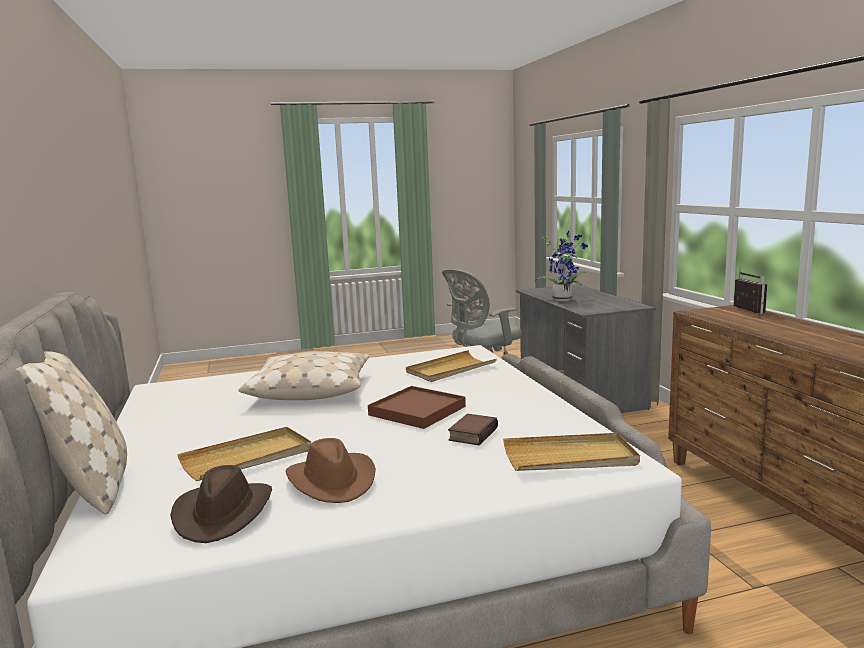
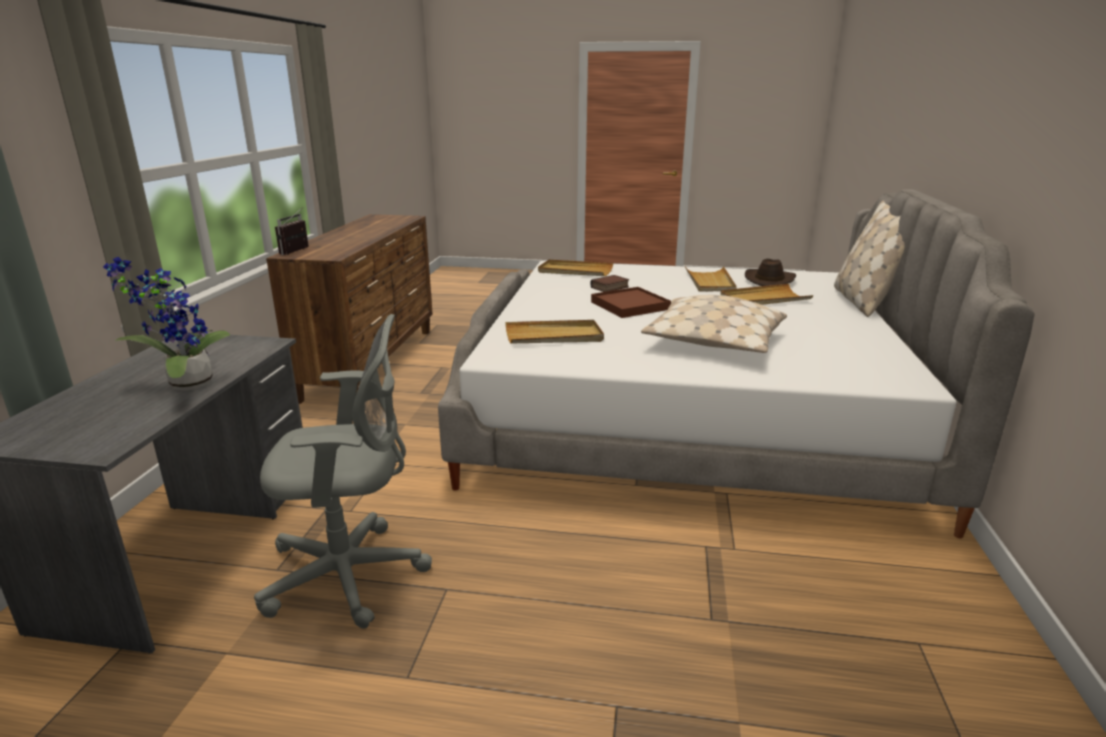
camera: 155 degrees left, 10 degrees up
(332, 481) = (710, 282): brown hat -> beige tray

